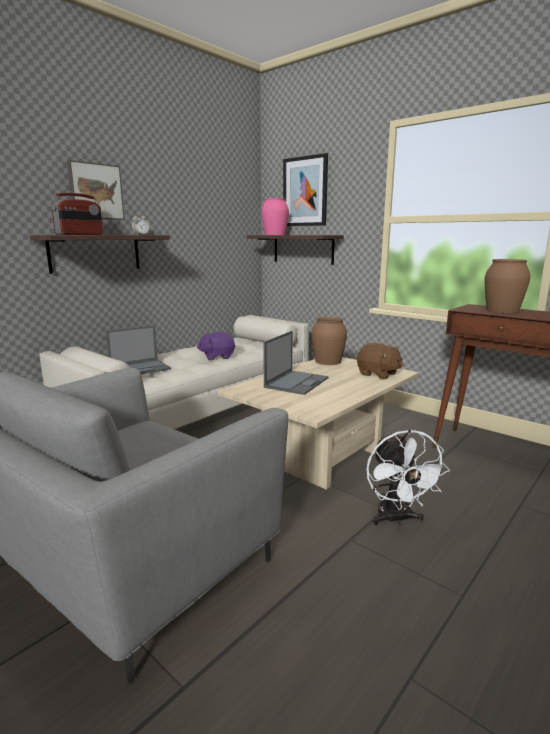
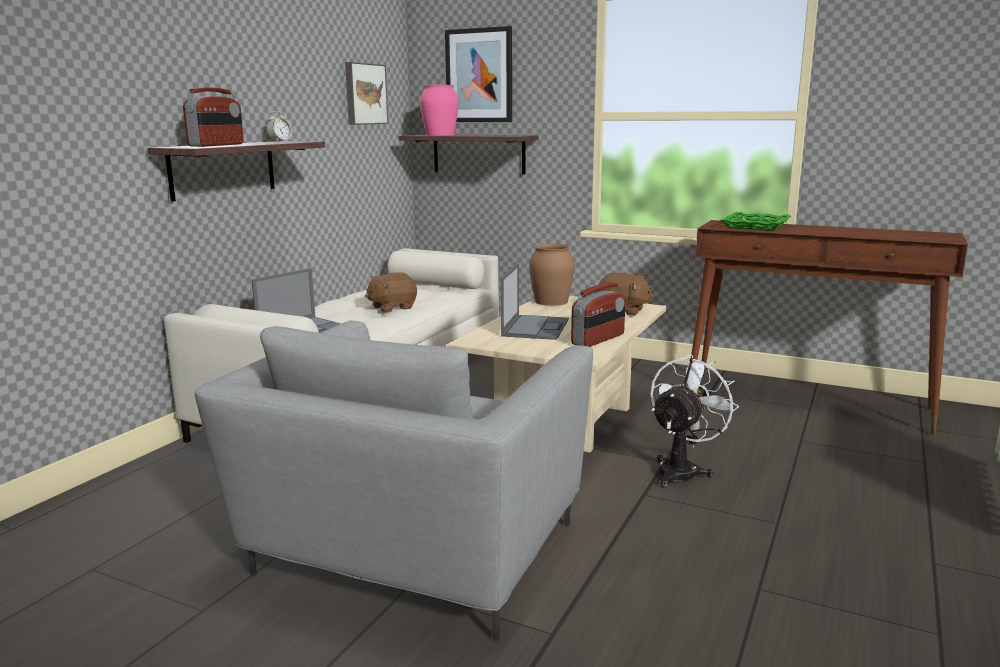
camera: 15 degrees left, 0 degrees up
(95, 191) = (221, 82): picture -> picture (364, 94)
(217, 357) = (392, 308): purple plush toy -> brown plush toy
(338, 398) = (598, 340): none -> radio
(396, 519) = (682, 470): white fan -> white fan turned 120 degrees counterclockwise
(502, 310) = (755, 226): brown vase -> green tray

